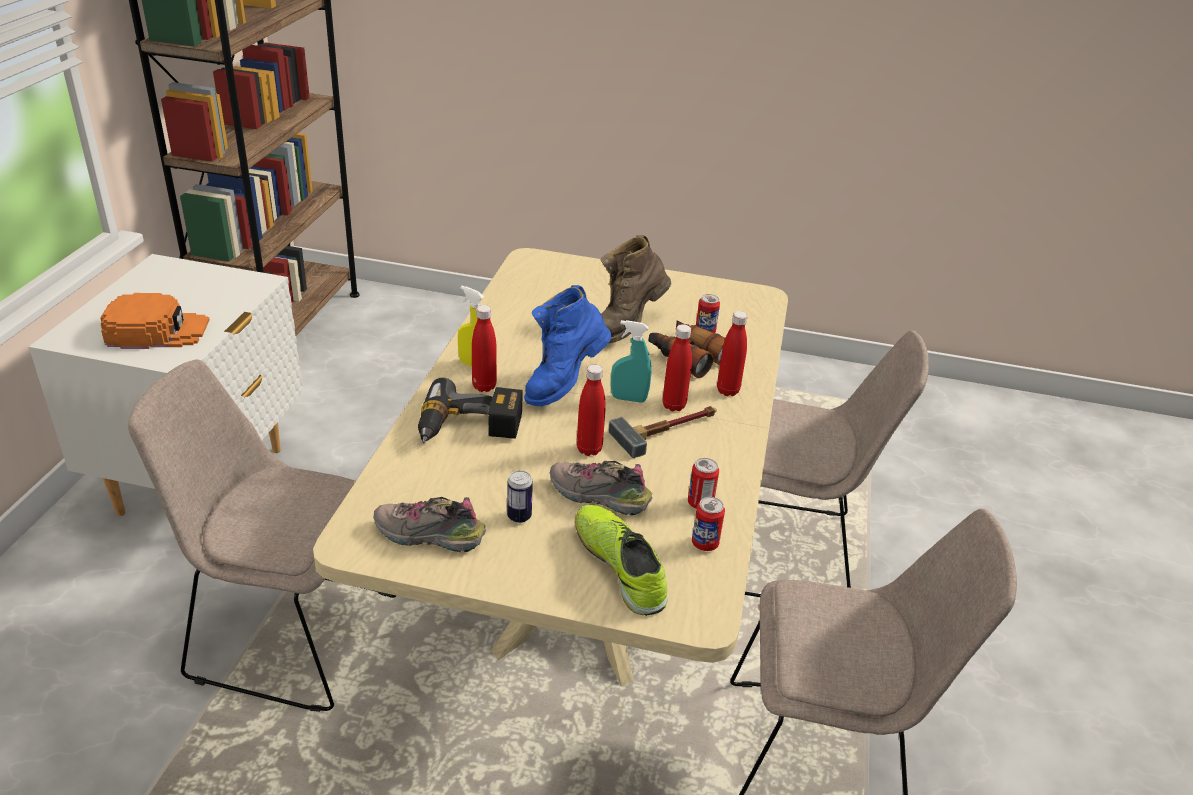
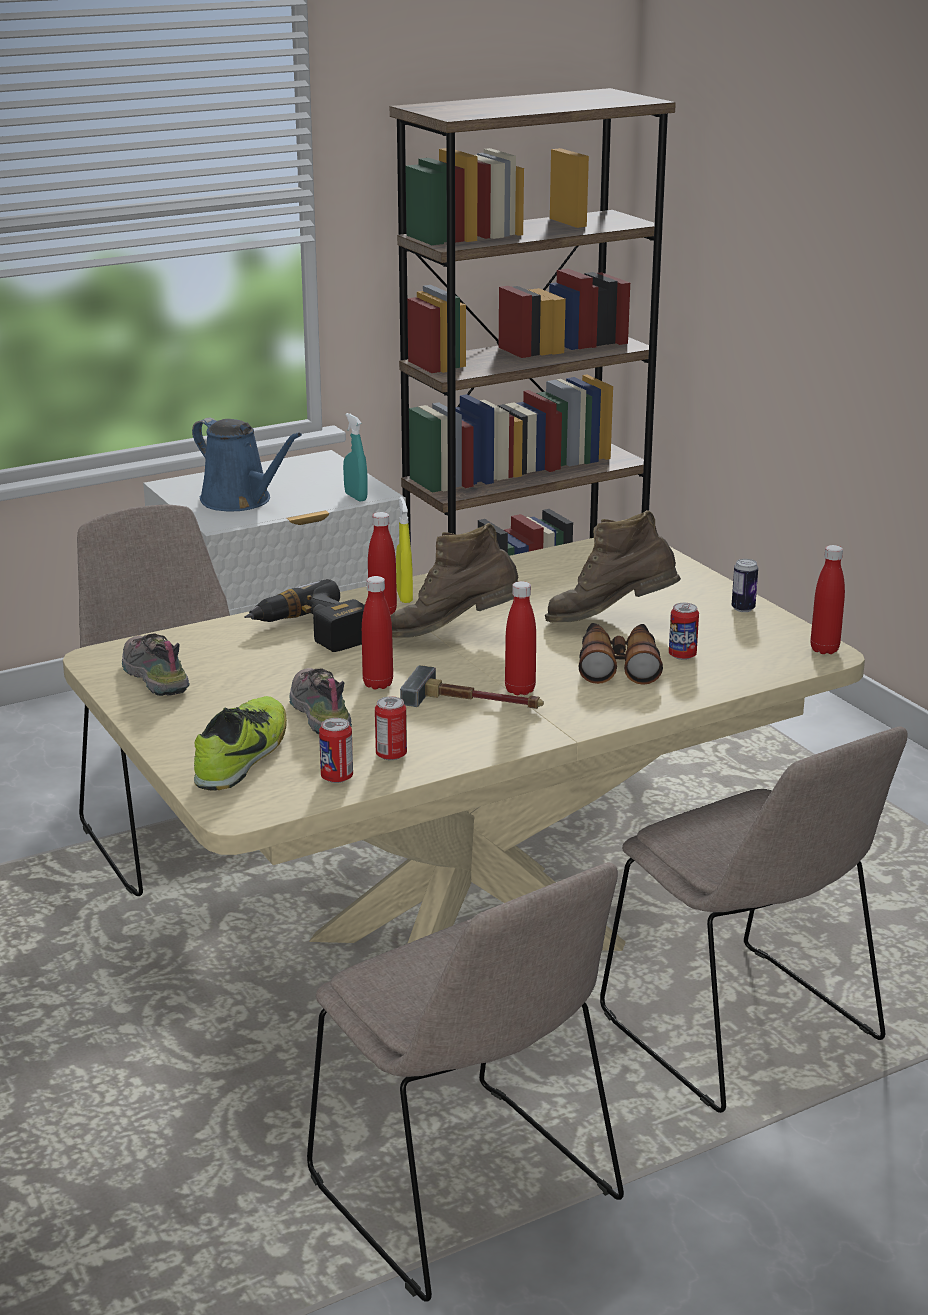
camera: 50 degrees right, 10 degrees down
(157, 330) = (240, 501): orange cap -> blue watering can
(519, 516) = (235, 696): can -> can (743, 608)
(563, 383) = (454, 637): blue boot -> brown boot
(628, 399) = (489, 669): turquoise spray bottle -> turquoise spray bottle (355, 497)
(727, 390) = (599, 702): red bottle -> red bottle (824, 649)

